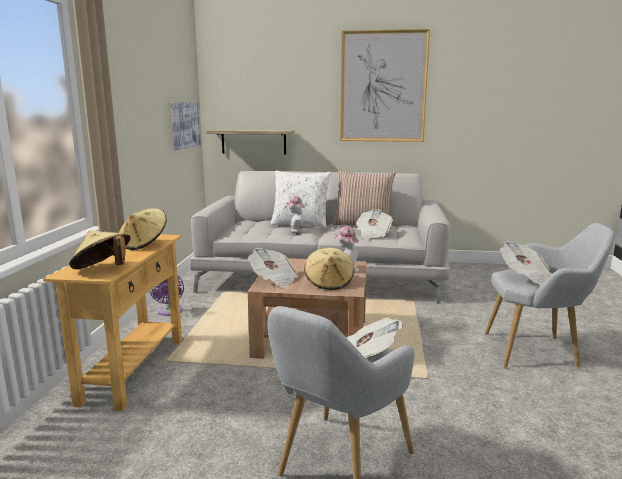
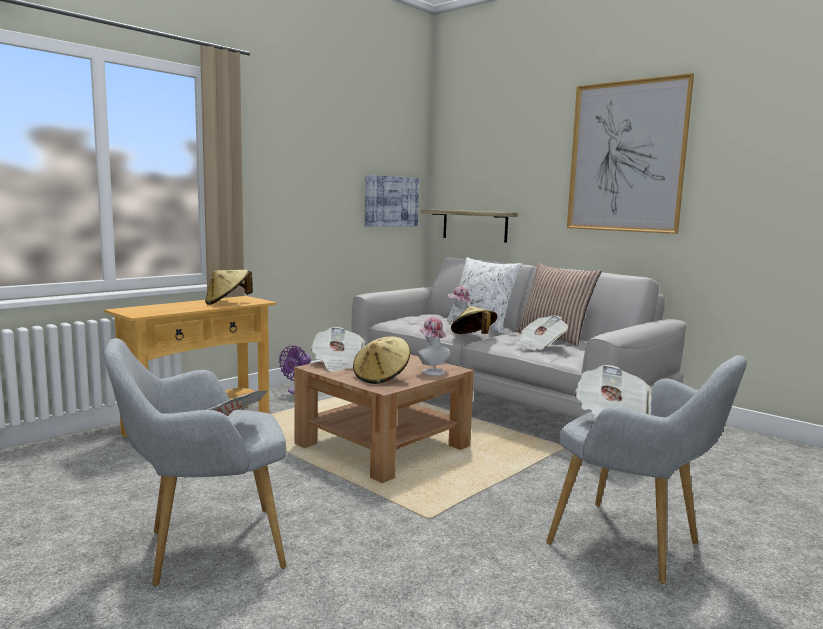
camera: 35 degrees right, 5 degrees down
(103, 270) = (149, 311): beige hat -> beige hat (473, 337)

